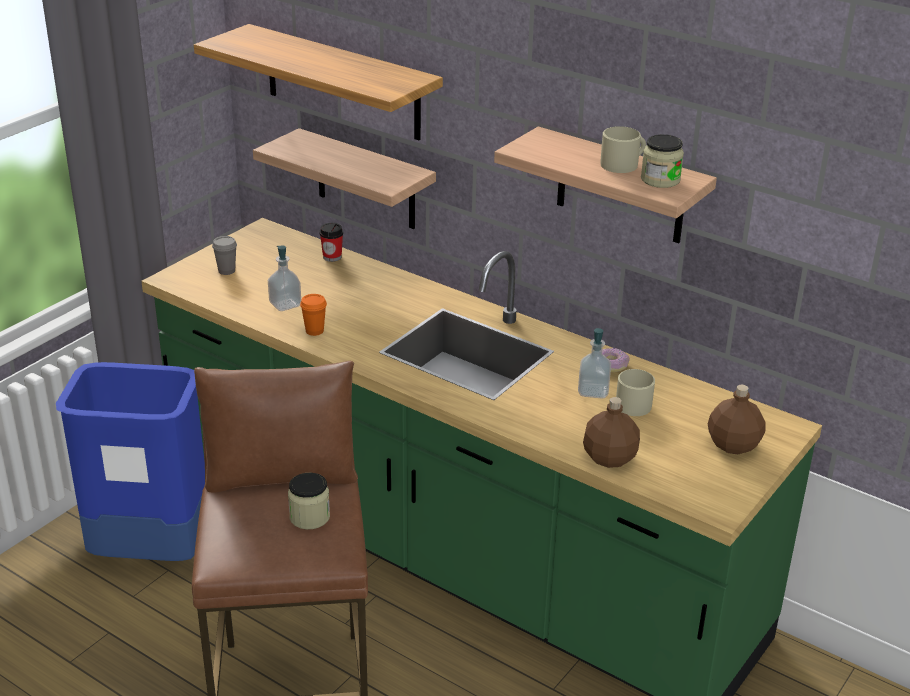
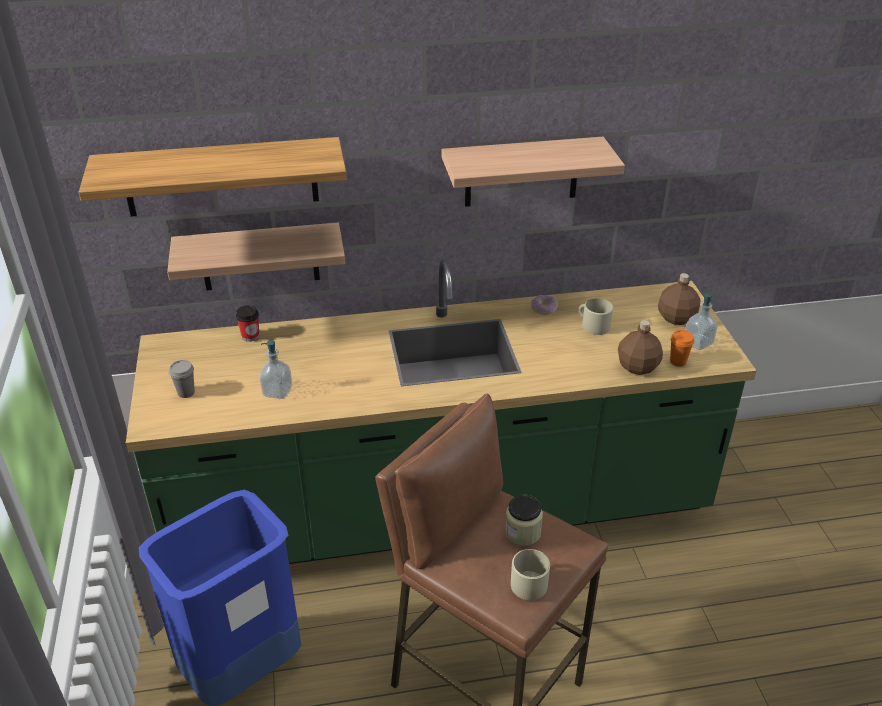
camera: 45 degrees left, 5 degrees up
(314, 331) = (332, 398): orange cup -> orange cup (678, 361)
(593, 391) = (562, 331): soap dispenser -> soap dispenser (698, 343)
(623, 164) = (543, 151): beige mug -> beige mug (530, 581)
(660, 180) = (582, 152): jar -> none

